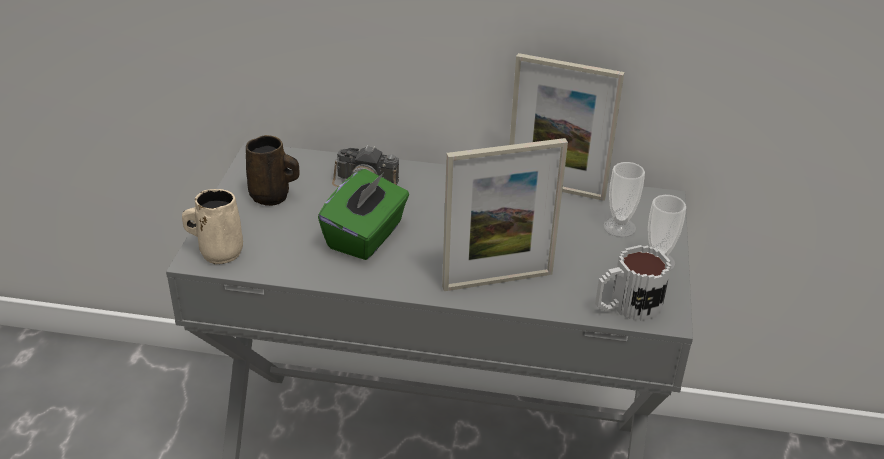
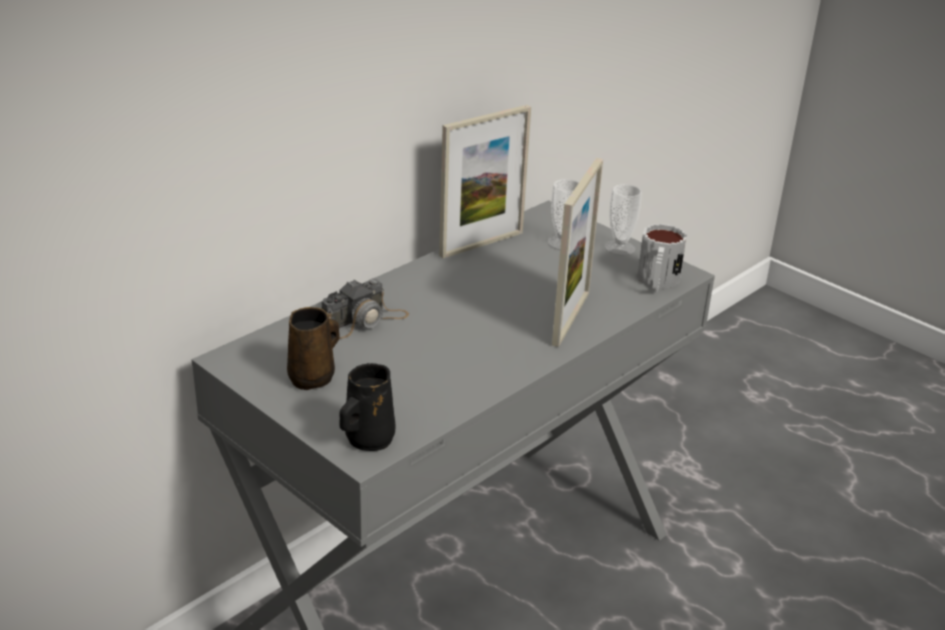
camera: 55 degrees left, 5 degrees down
(219, 252) = (367, 440): beige mug -> black mug
(366, 236) = (440, 353): green tissue box -> none

